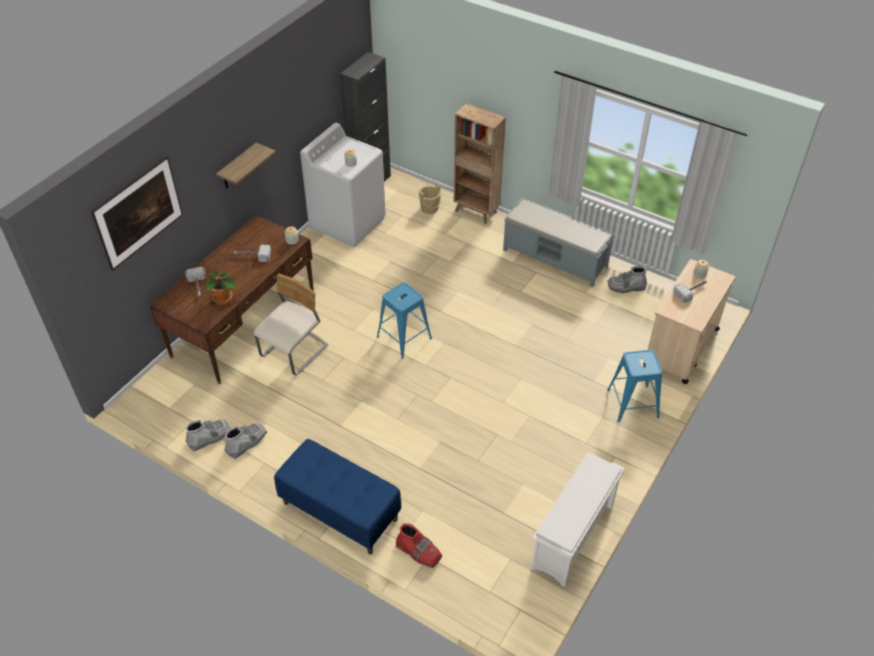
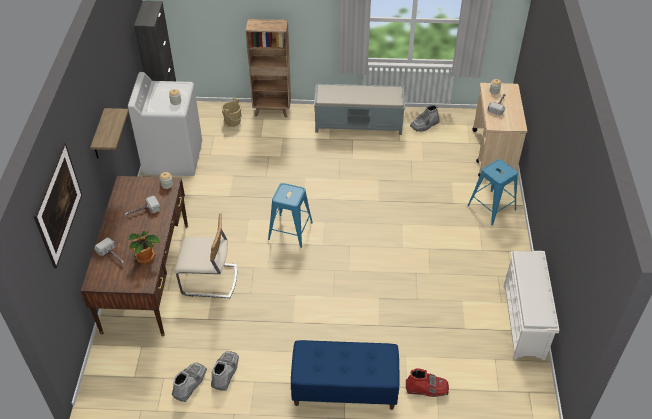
camera: 30 degrees left, 0 degrees up
(295, 352) = (209, 281): beige chair -> beige chair turned 90 degrees clockwise

